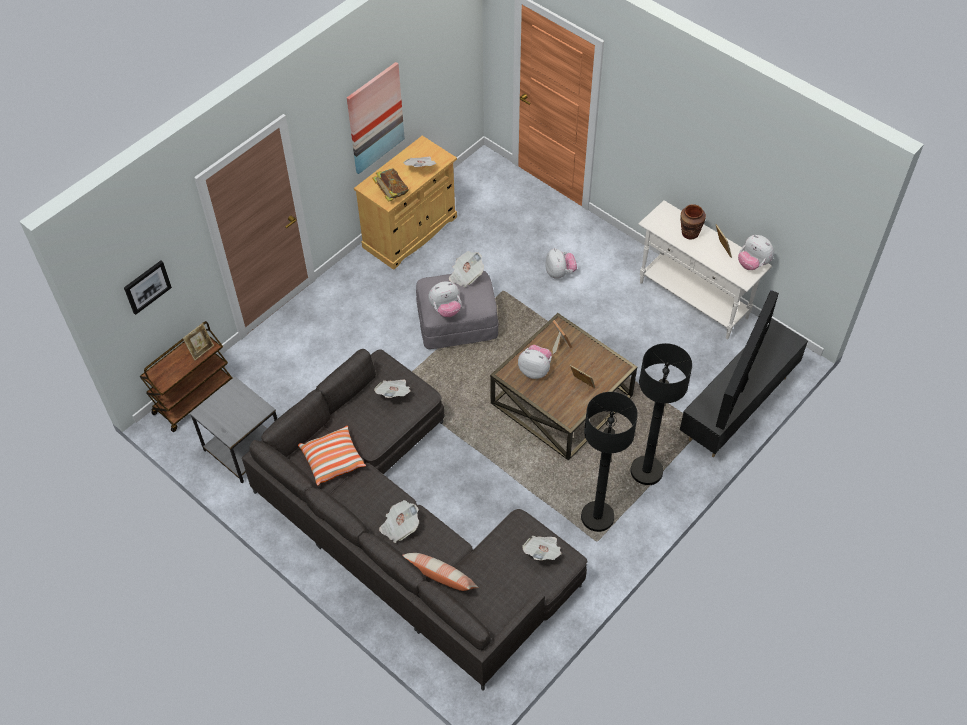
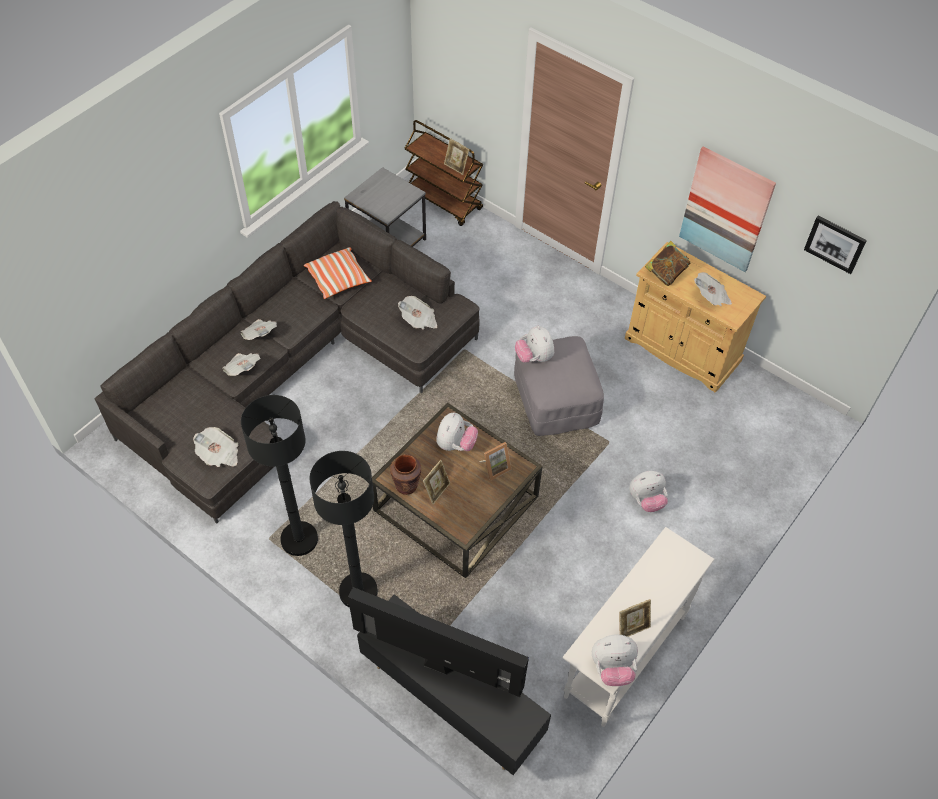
camera: 85 degrees right, 0 degrees up
(147, 286) = (458, 68): picture -> picture (835, 244)
(439, 578) = (200, 369): pillow -> none
(466, 275) = (585, 372): newspaper -> newspaper (242, 369)
(689, 233) = (657, 588): brown vase -> brown vase (406, 485)
(753, 264) = (612, 668): plush toy -> plush toy turned 135 degrees counterclockwise

